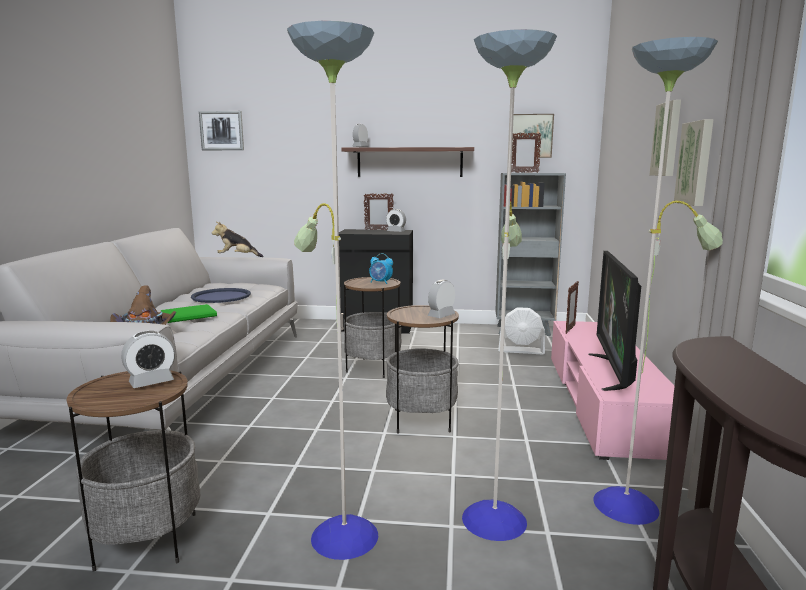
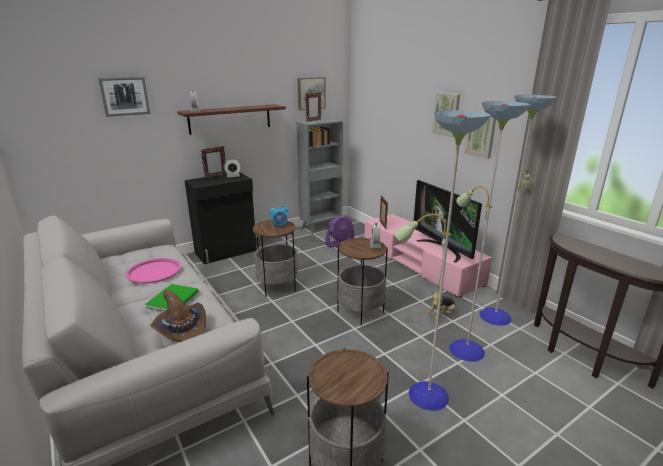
camera: 40 degrees left, 10 degrees up
(151, 382) = (349, 363): alarm clock -> none
(221, 296) = (154, 271): blue tray -> pink tray
(222, 131) = (38, 101): picture -> picture (125, 96)
(237, 257) = (115, 228): plush toy -> plush toy (441, 315)
(521, 350) = (340, 243): white fan -> purple fan

